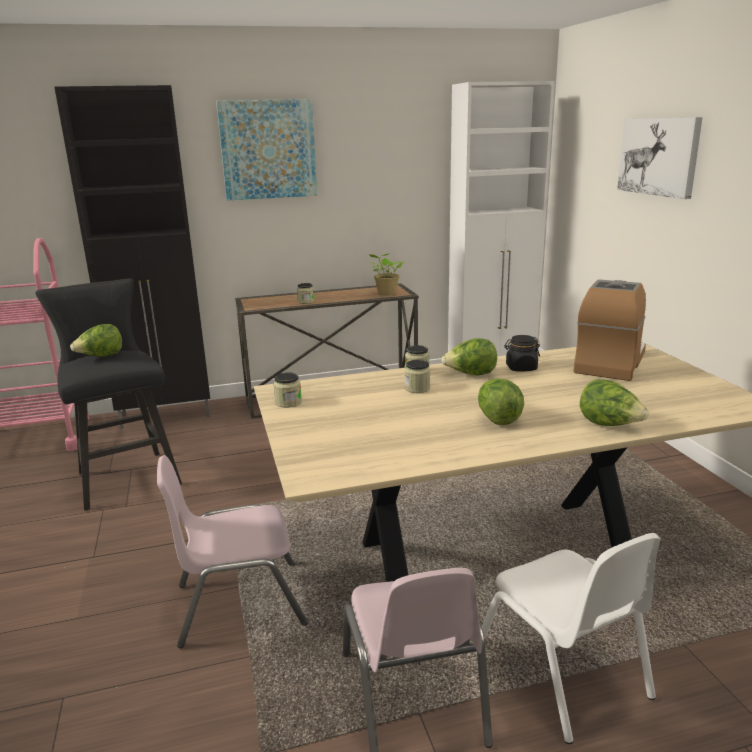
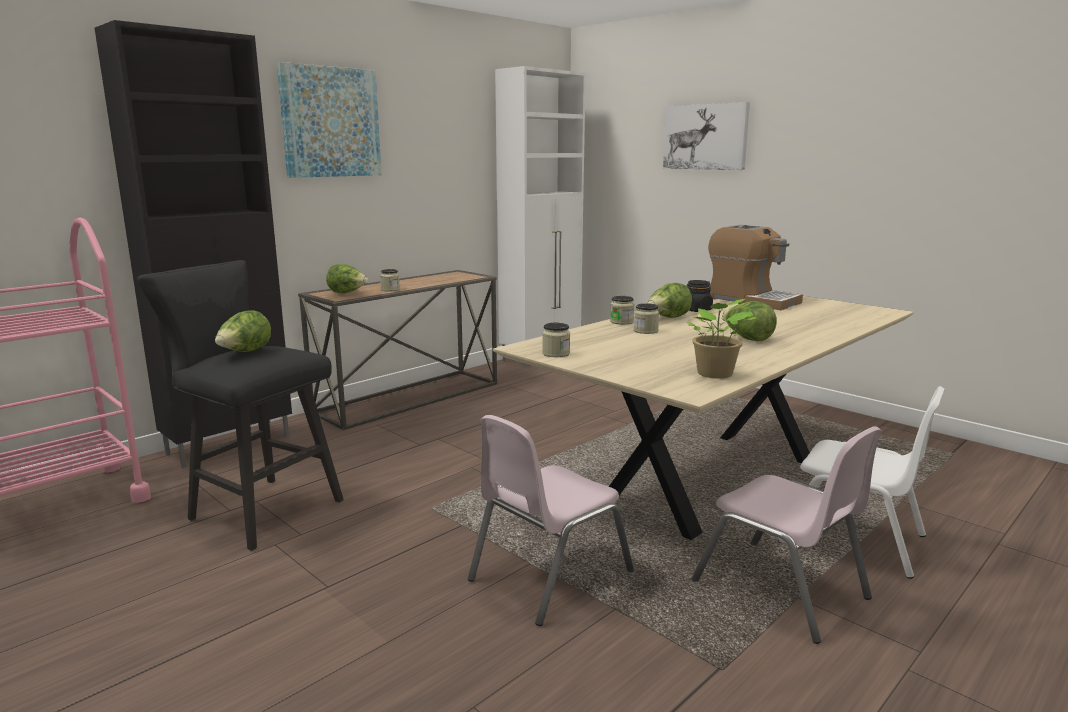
camera: 30 degrees left, 5 degrees down
(385, 294) = (462, 277): potted plant -> potted plant (715, 374)
(609, 363) = (751, 300): coffee machine -> coffee machine turned 135 degrees clockwise
(609, 425) = (826, 331): lettuce -> lettuce (347, 293)

